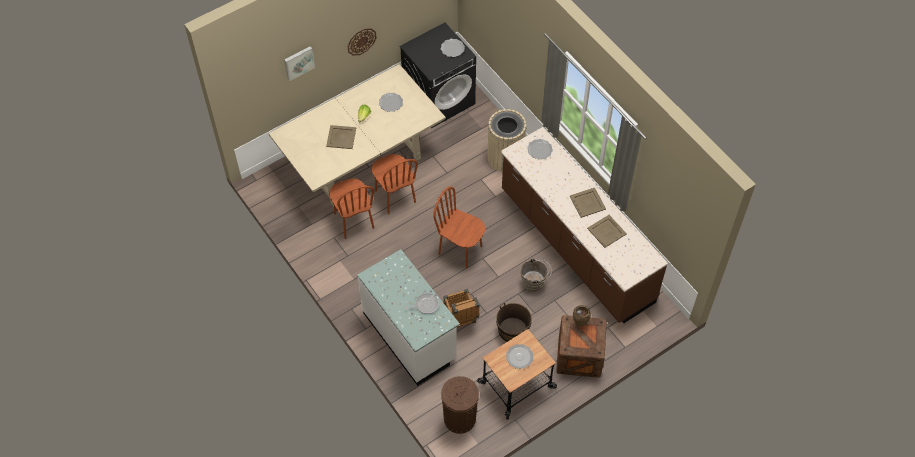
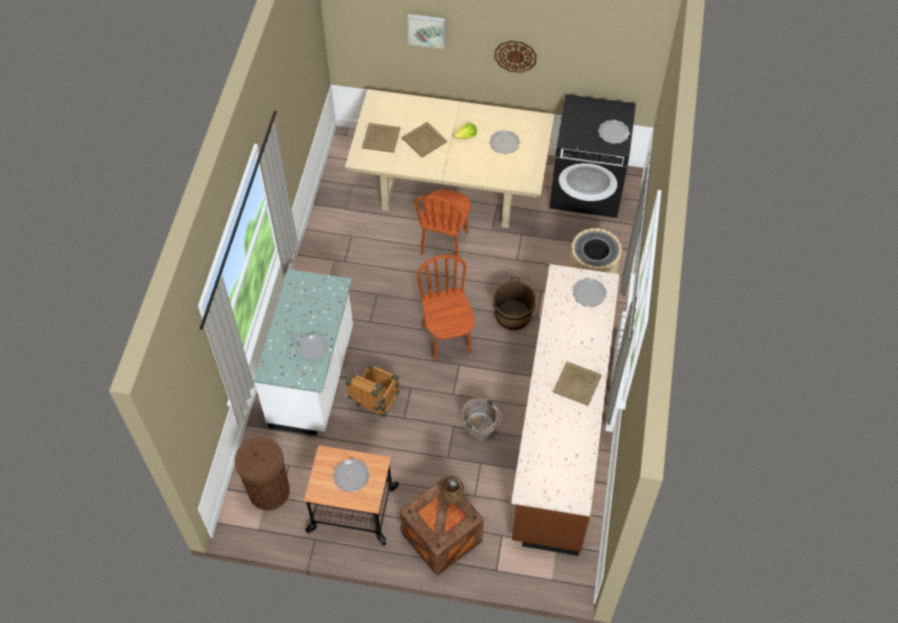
camera: 45 degrees right, 0 degrees up
(353, 221) = (384, 235): brown chair -> none
(512, 330) = (408, 455): brown bucket -> brown bucket (512, 316)
(607, 231) = (563, 428): beige tray -> beige tray (381, 138)

